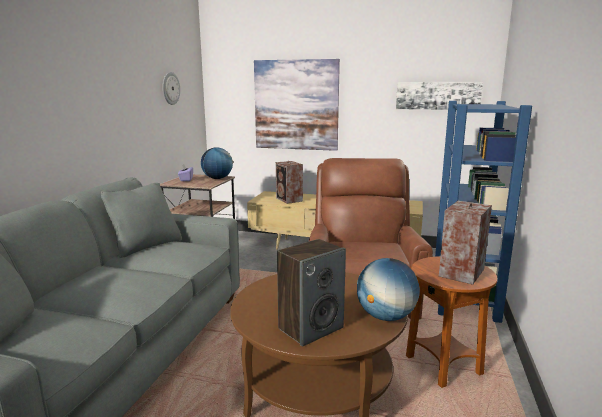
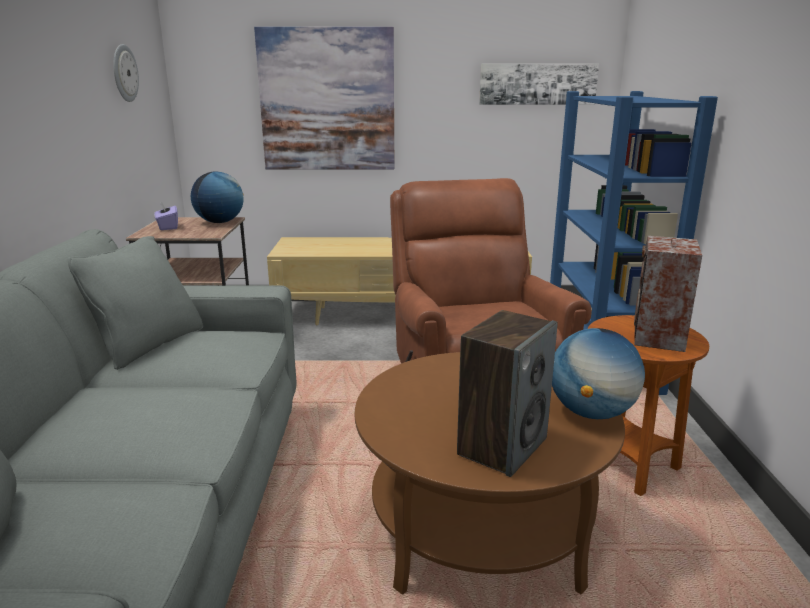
camera: 15 degrees left, 5 degrees up
(289, 200) = (330, 248): speaker -> none

